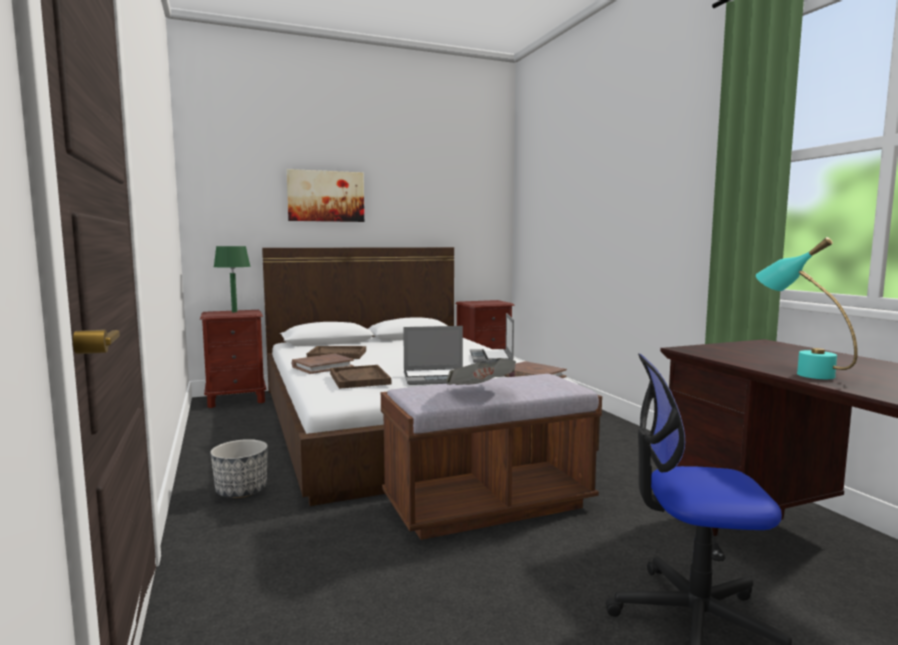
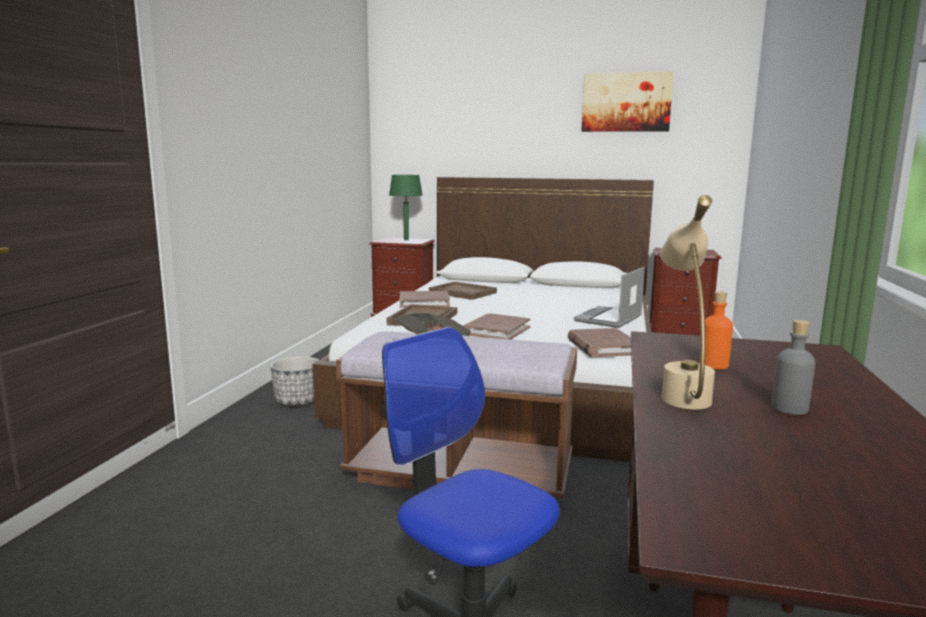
camera: 35 degrees right, 5 degrees up
(326, 196) = (506, 121): picture -> picture (626, 102)
(436, 378) = (496, 330): laptop -> brown book
(760, 357) = (713, 365): none -> orange bottle
(799, 372) = (681, 392): turquoise table lamp -> beige table lamp
(856, 369) = (789, 408): none -> grey bottle

